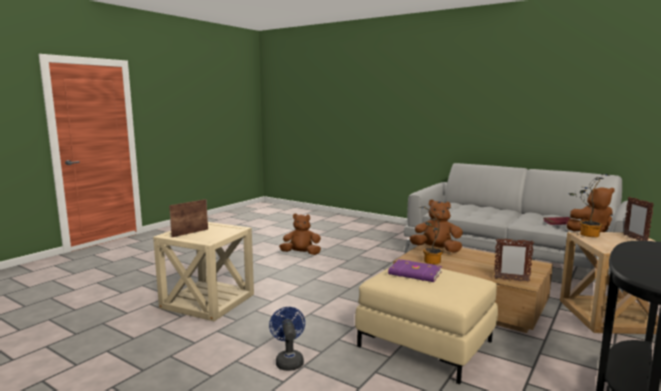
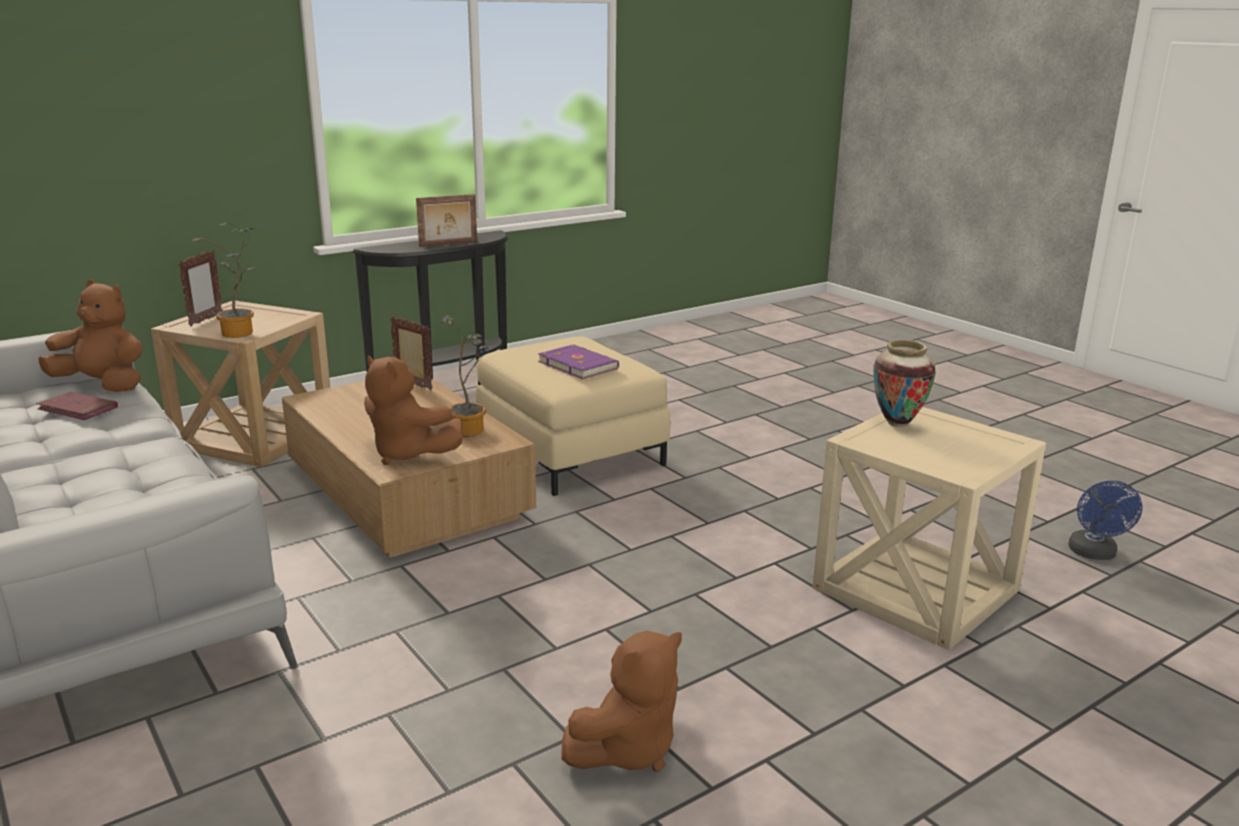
camera: 160 degrees left, 10 degrees up
(190, 233) = (967, 440): picture frame -> picture frame (448, 244)
(218, 235) = (897, 423): none -> vase
(288, 360) = (768, 465): blue fan -> blue fan (1094, 554)
(301, 253) = (627, 749): brown plush toy -> brown plush toy turned 60 degrees counterclockwise

